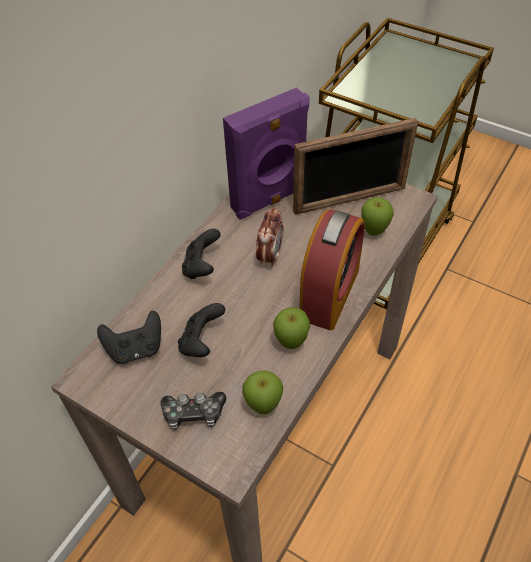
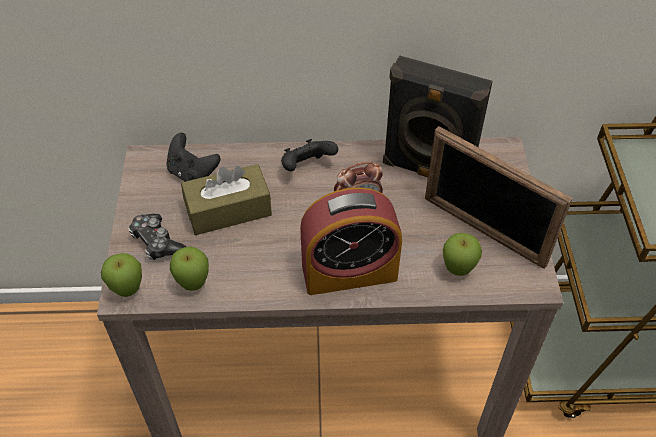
camera: 55 degrees right, 0 degrees up
(201, 342) = (228, 210): black game controller -> brown tissue box
(270, 200) = (426, 171): purple speaker -> black speaker
(291, 343) = (271, 271): apple -> apple (128, 291)

